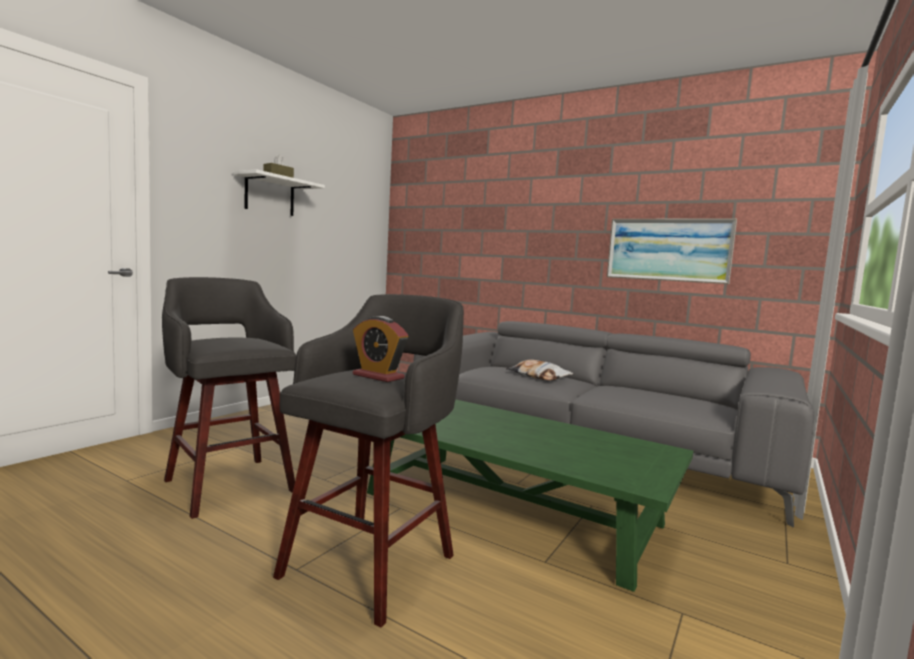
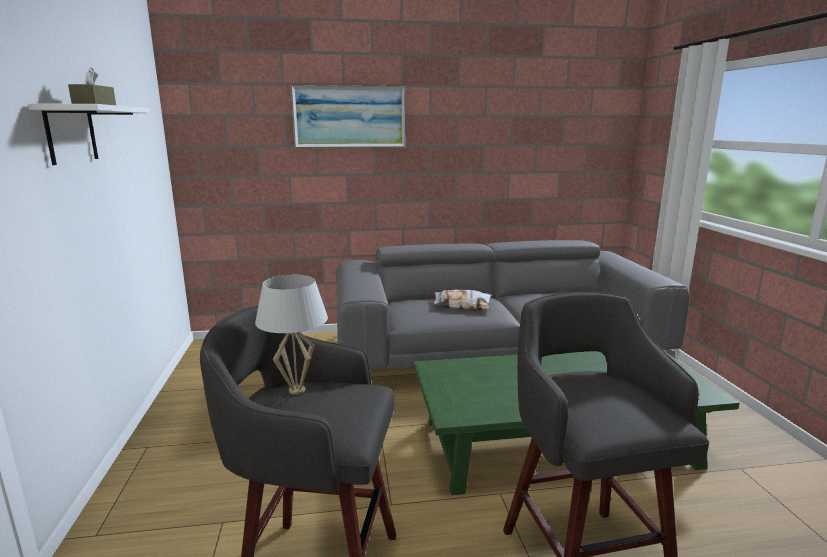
camera: 40 degrees left, 10 degrees up
(241, 336) = (296, 390): none -> white table lamp
(378, 376) = (612, 397): alarm clock -> none
(668, 250) = (515, 161): picture -> picture (349, 117)

